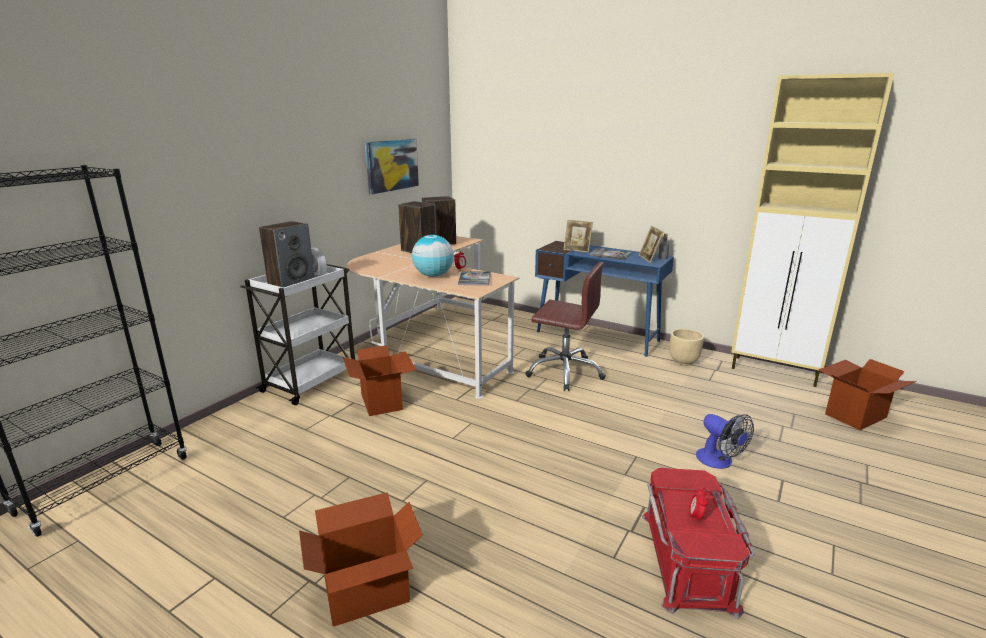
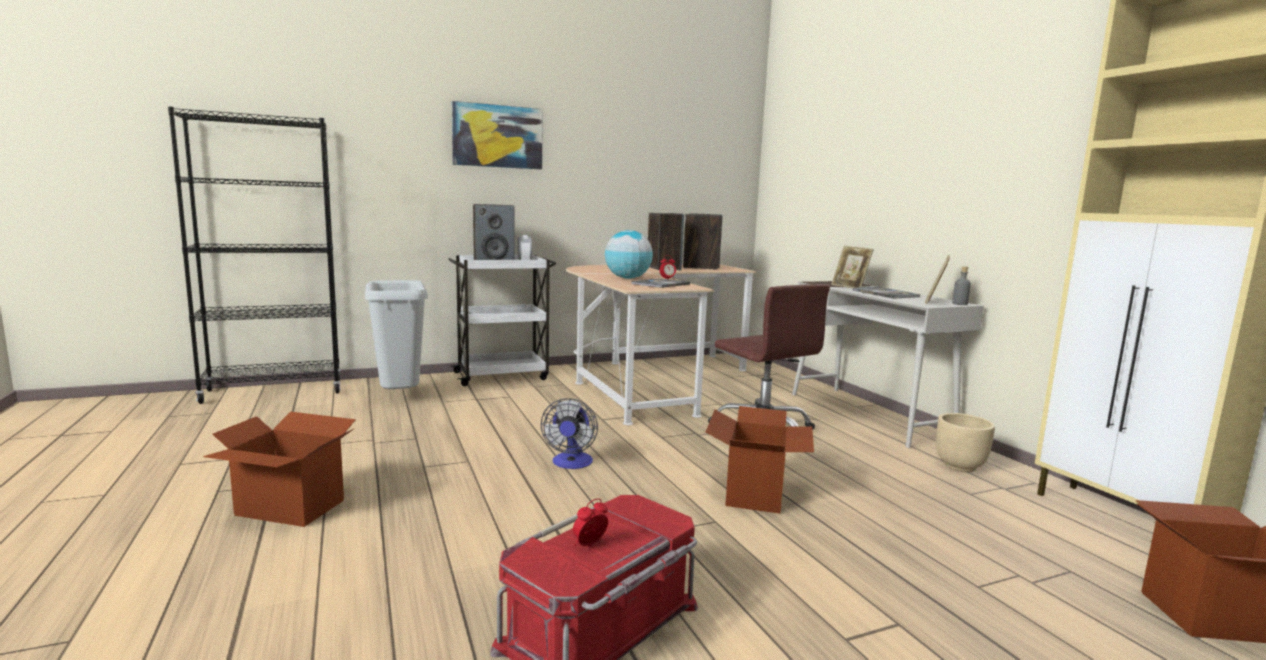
camera: 35 degrees right, 10 degrees down
(259, 440) = (401, 398): none -> grey trash can
(382, 402) = (533, 402): cardboard box -> cardboard box (756, 494)
(392, 165) = (662, 175): picture -> picture (497, 136)
(597, 336) = (868, 415): blue desk -> white desk
(719, 462) = (825, 568): fan -> fan (571, 464)

